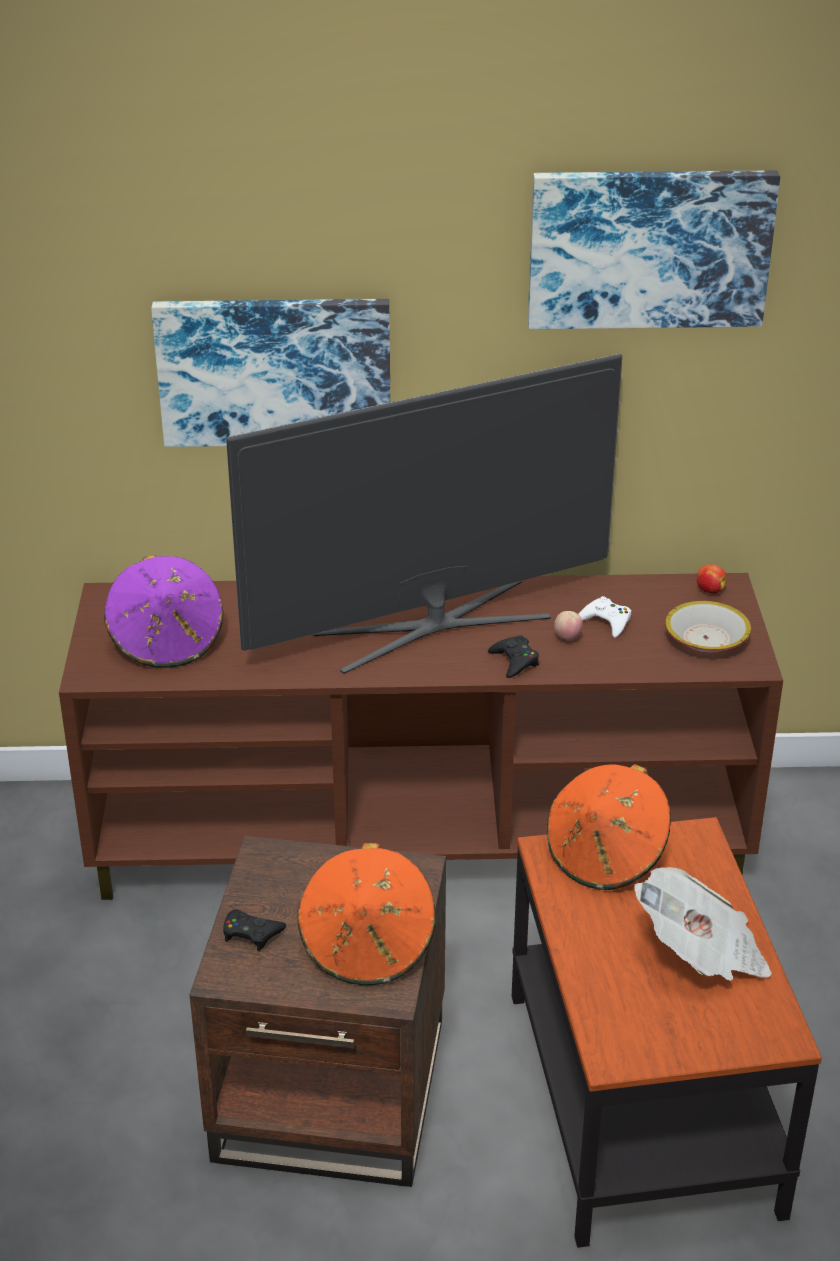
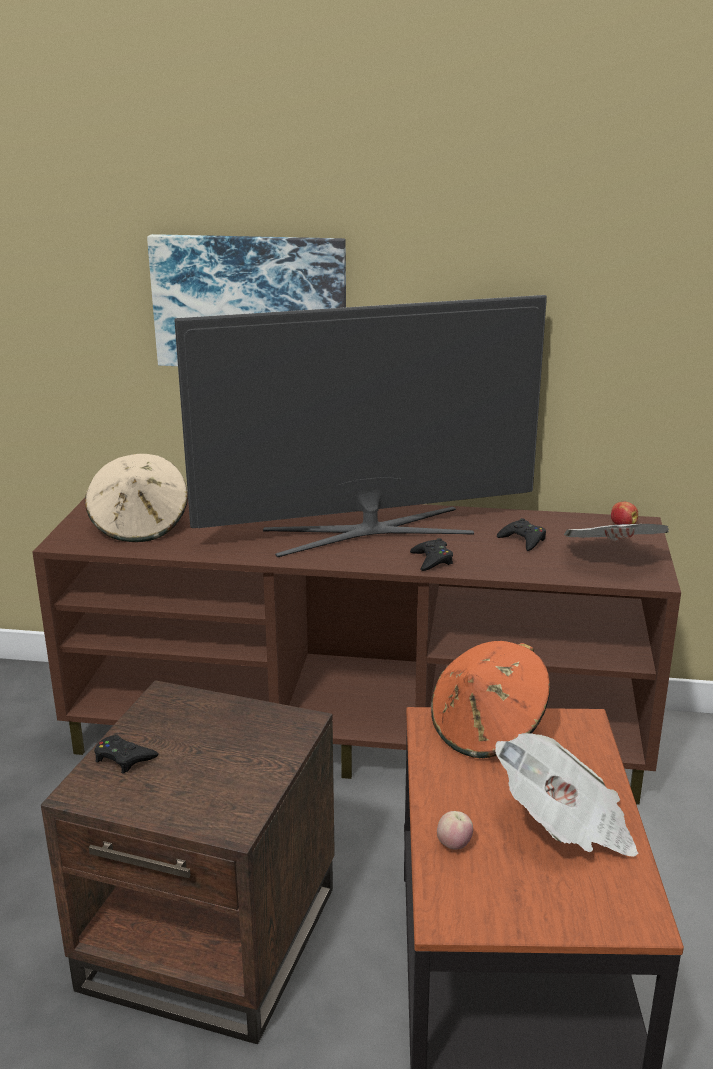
camera: 10 degrees right, 10 degrees down
(167, 641) = (140, 526): purple hat -> beige hat
(368, 946) = (229, 781): orange hat -> none
(567, 638) = (485, 548): apple -> apple (454, 845)
(606, 622) = (523, 540): white game controller -> black game controller
(649, 247) = (573, 197): picture -> none
(705, 639) = (612, 558): bowl -> newspaper

